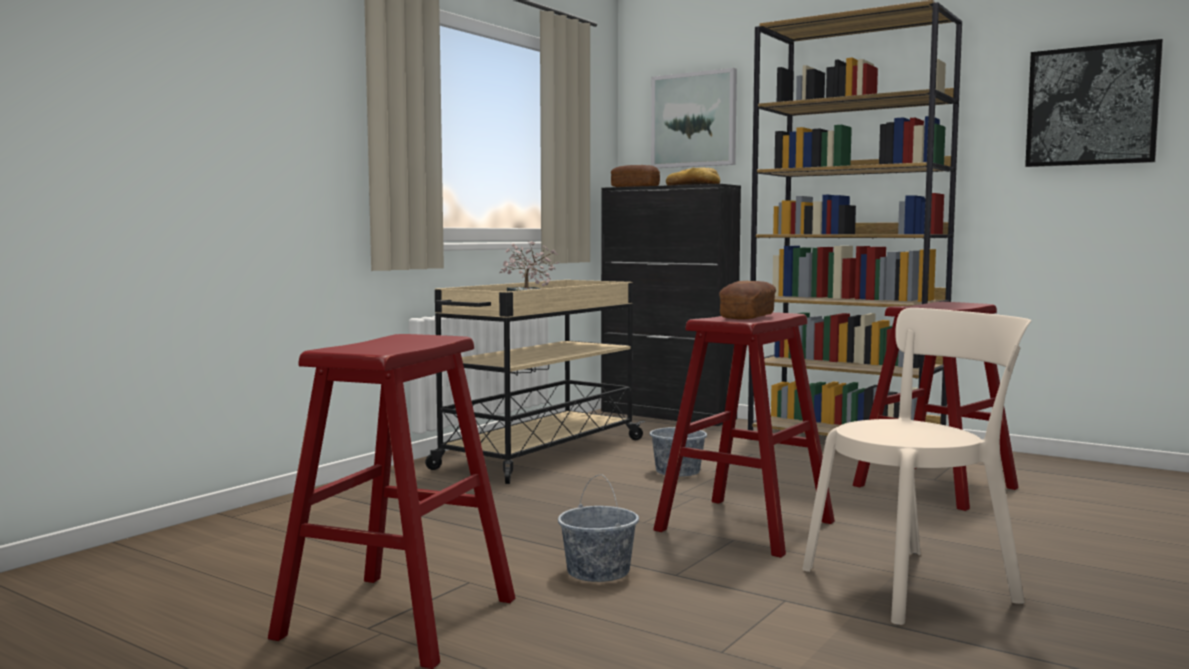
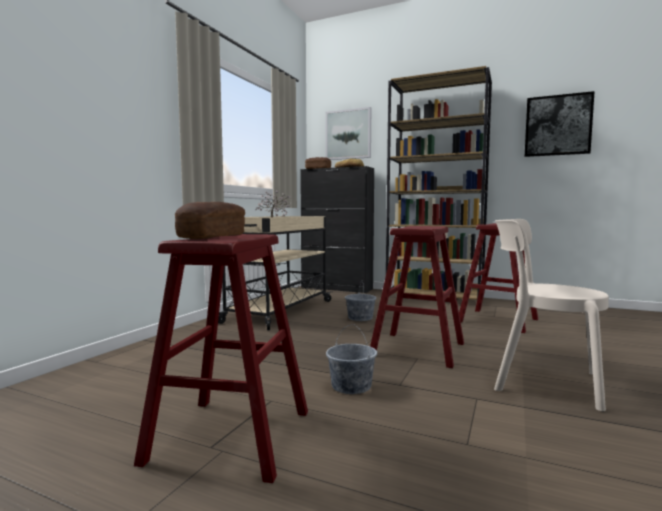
camera: 10 degrees left, 0 degrees up
(747, 317) = (421, 227): bread -> bread (213, 237)
(916, 584) = (540, 381): beige chair -> beige chair turned 120 degrees counterclockwise

